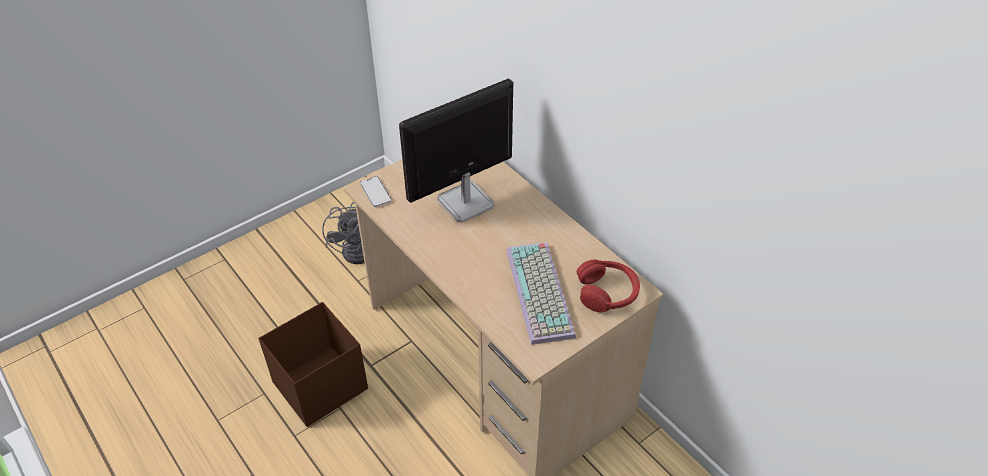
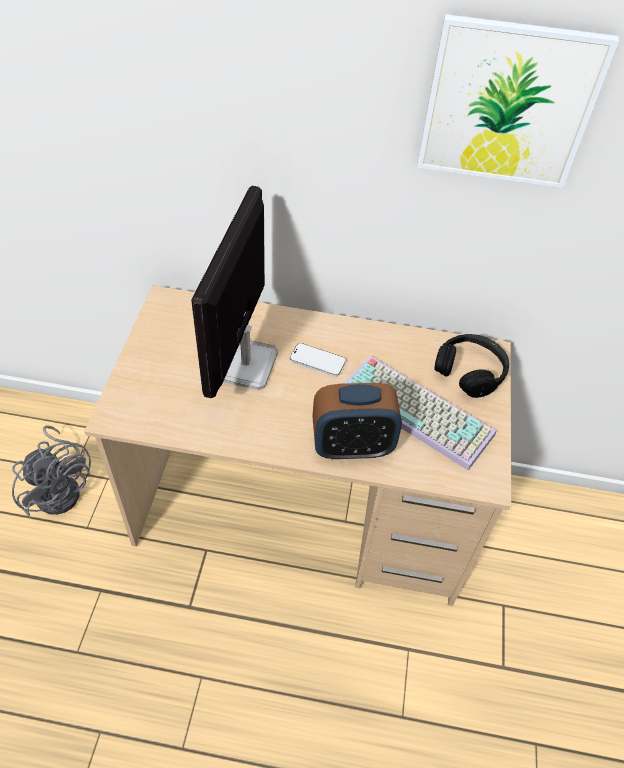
camera: 45 degrees left, 5 degrees up
(319, 386) = (156, 673): brown storage box -> none
(375, 193) = (131, 413): phone -> phone (317, 361)
(475, 285) = (352, 446): none -> alarm clock
(607, 293) = (470, 371): red headphones -> black headphones
(658, 87) = (508, 104): none -> picture

